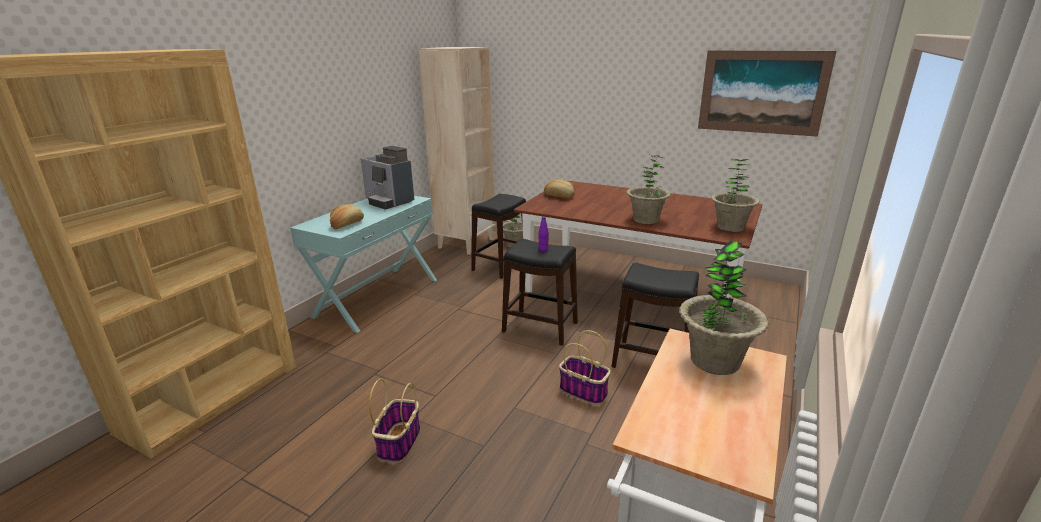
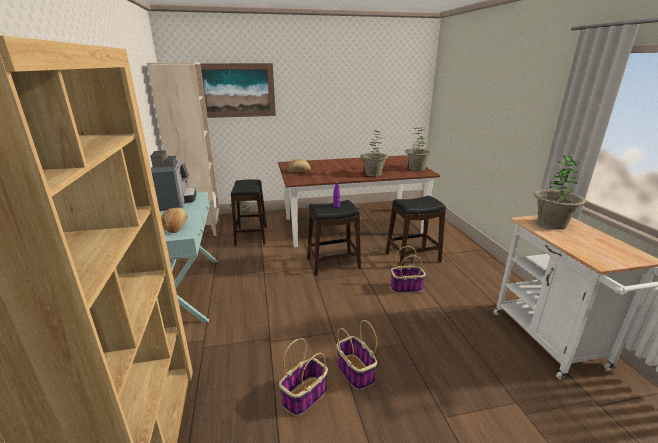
camera: 40 degrees left, 0 degrees up
(333, 435) = (304, 397): none -> basket
(389, 202) = (176, 202): coffee machine -> coffee machine turned 105 degrees counterclockwise
(761, 92) = (391, 90): picture -> picture (237, 90)

